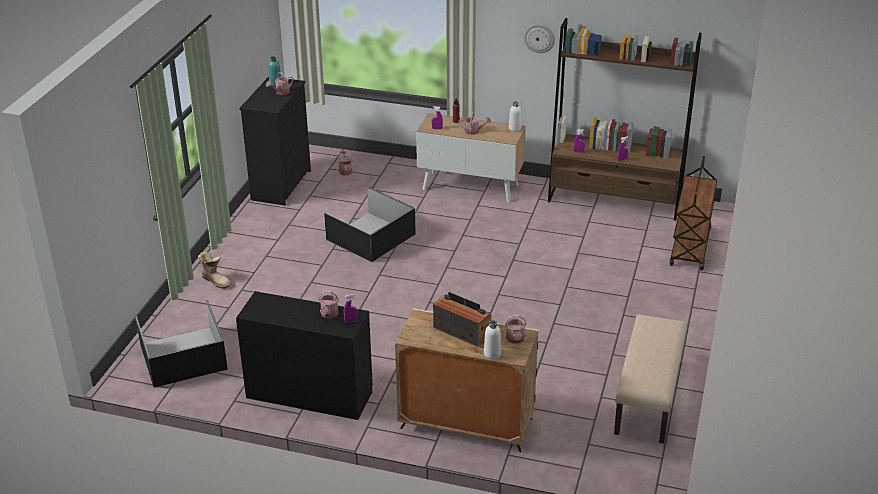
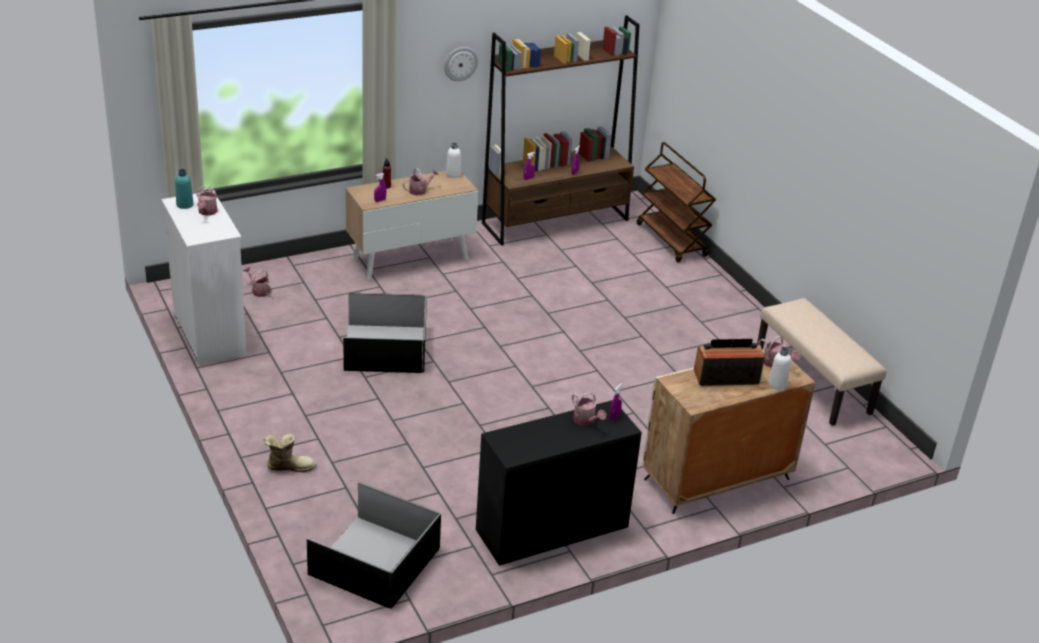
camera: 45 degrees left, 0 degrees up
(282, 185) = (210, 333): black dresser -> white dresser

